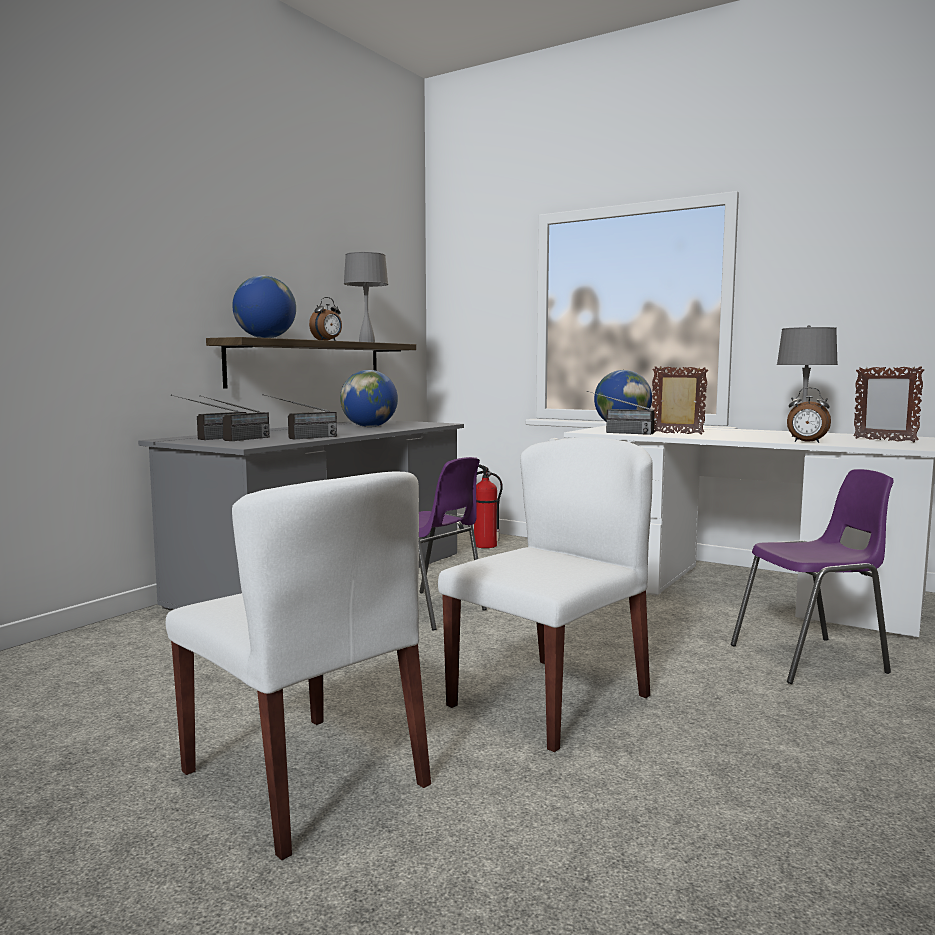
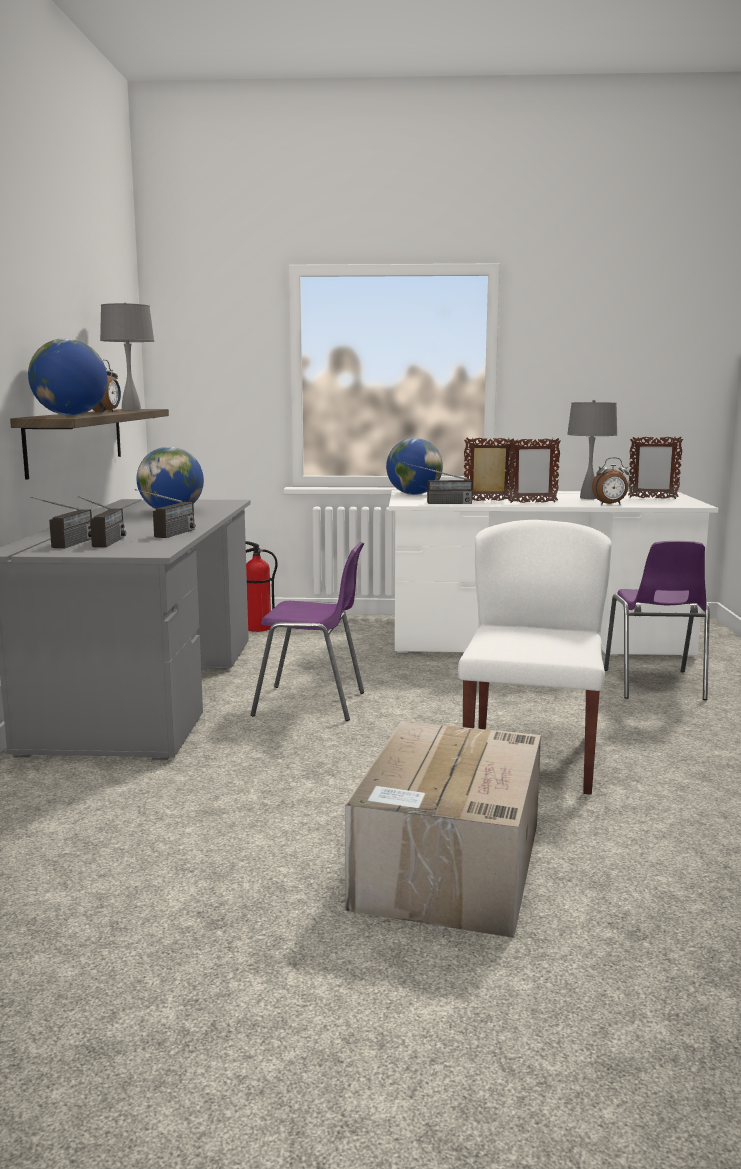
camera: 30 degrees left, 5 degrees up
(305, 779) = (449, 866): white chair -> cardboard box
(719, 437) = (532, 502): none -> picture frame
(811, 659) = (654, 685): purple chair -> purple chair turned 135 degrees clockwise

